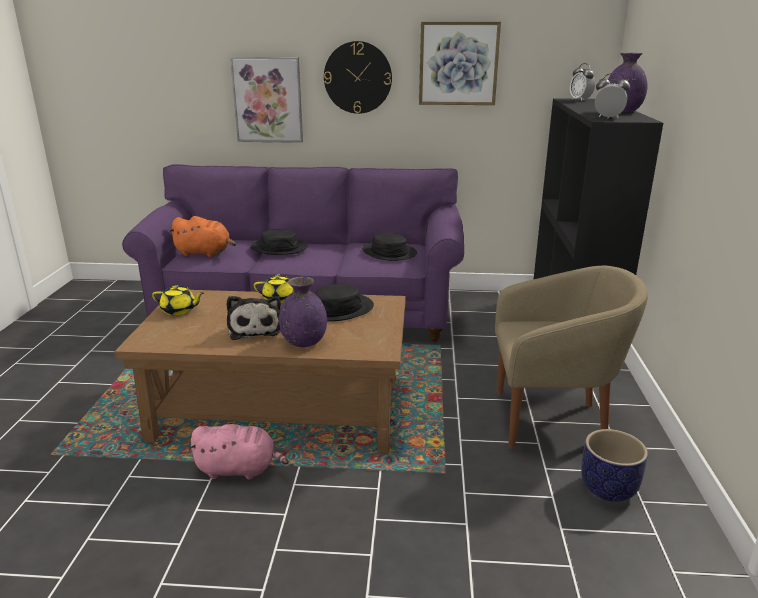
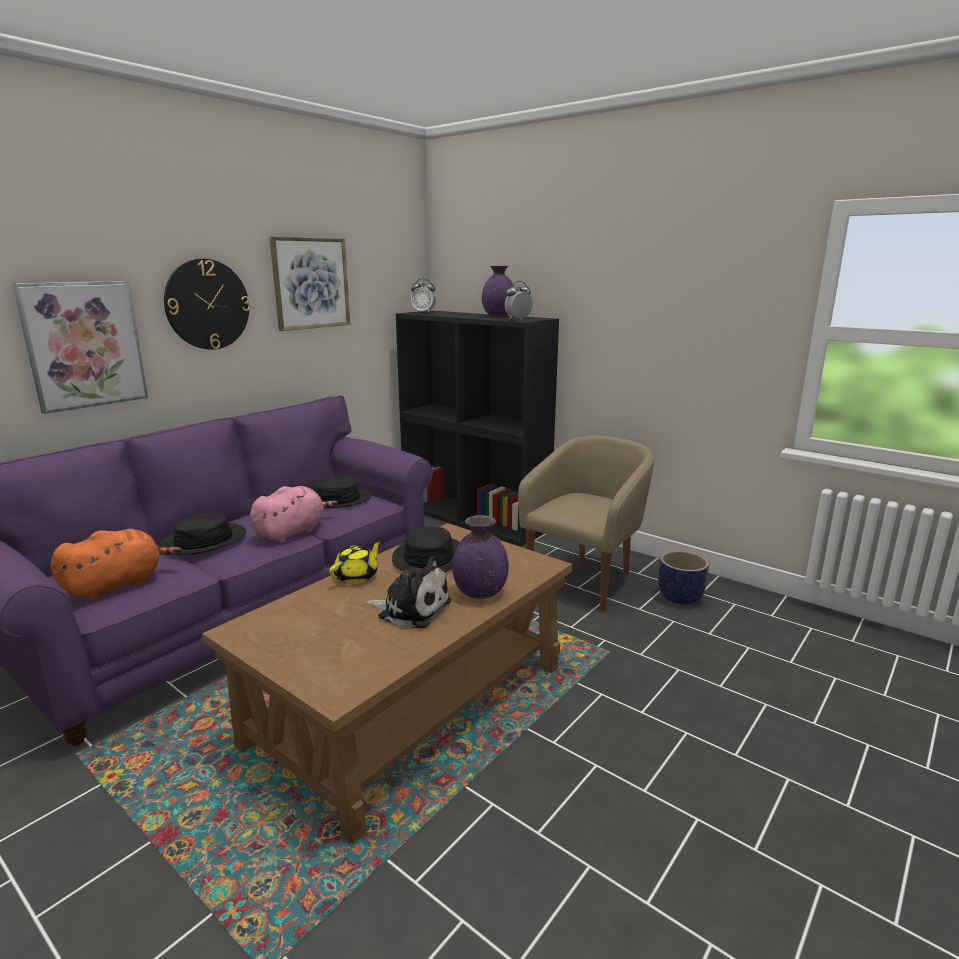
camera: 55 degrees left, 5 degrees down
(179, 310) = (283, 644): yellow teapot -> none
(239, 469) = (494, 773): pink plush toy -> pink plush toy (292, 532)

